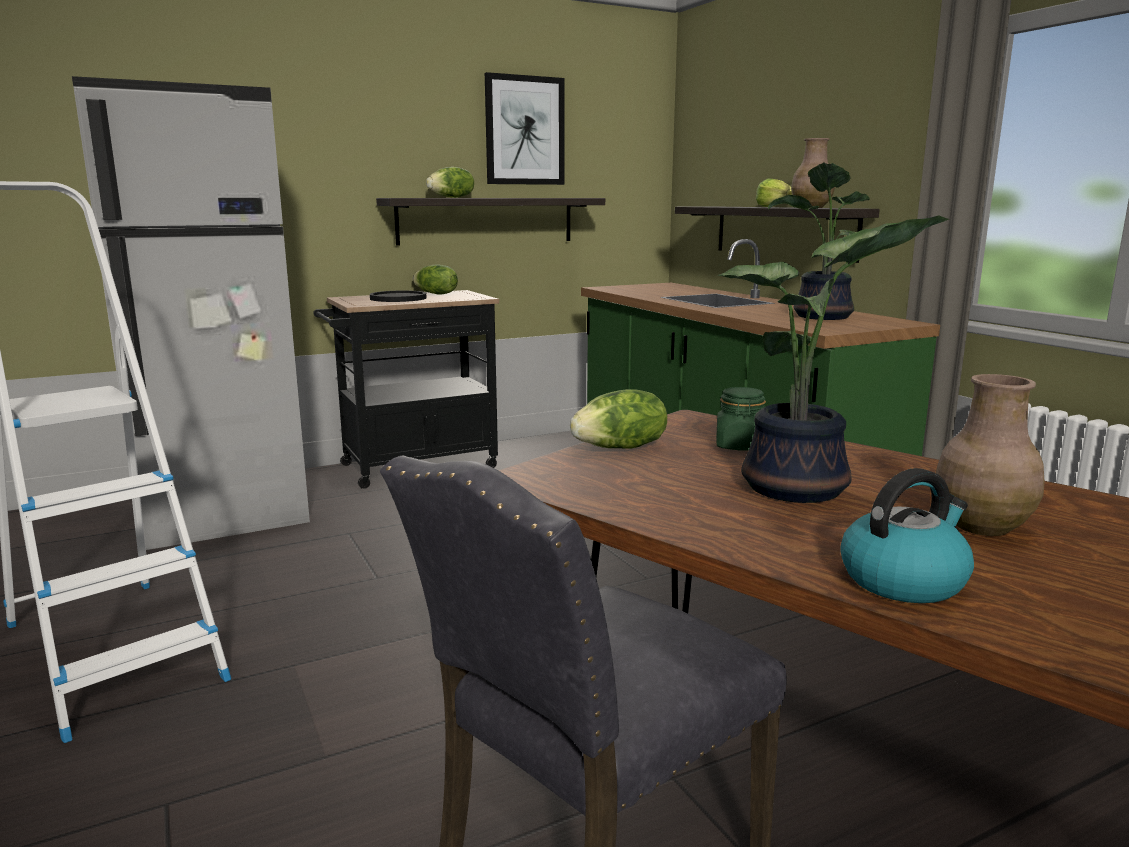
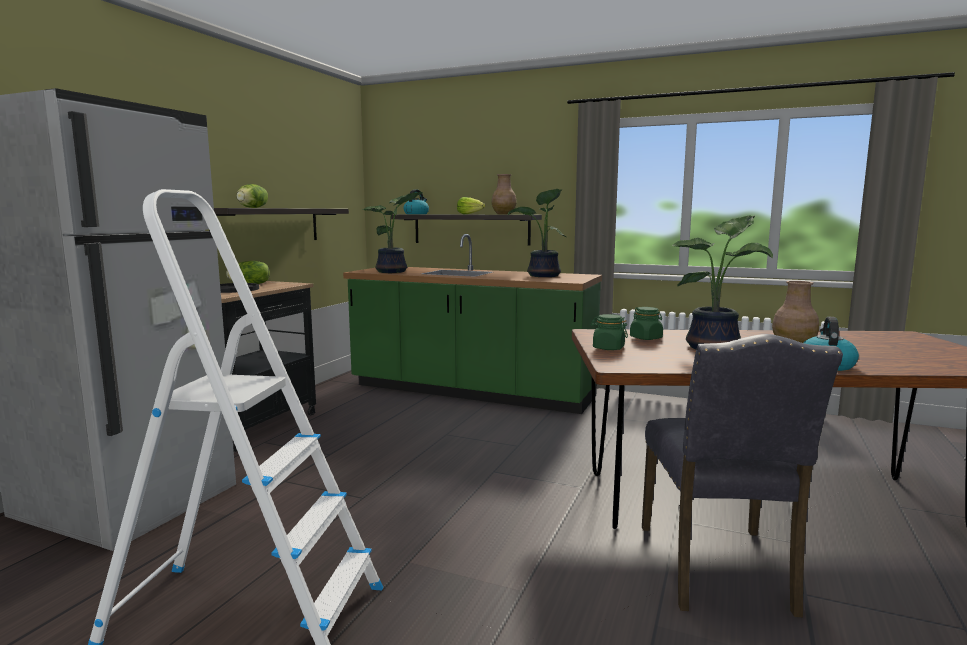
camera: 40 degrees left, 5 degrees down
(524, 131) = (287, 158): picture -> none
(621, 448) = (608, 348): lettuce -> green jar
(640, 291) = (393, 271): none -> potted plant
(711, 206) = (416, 214): none -> kettle

